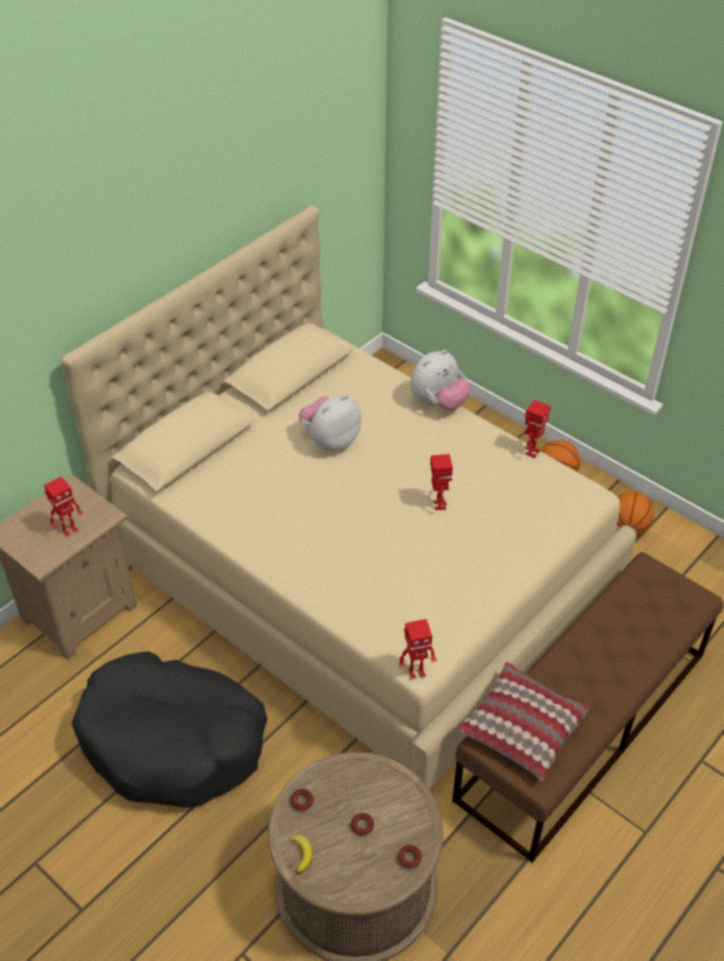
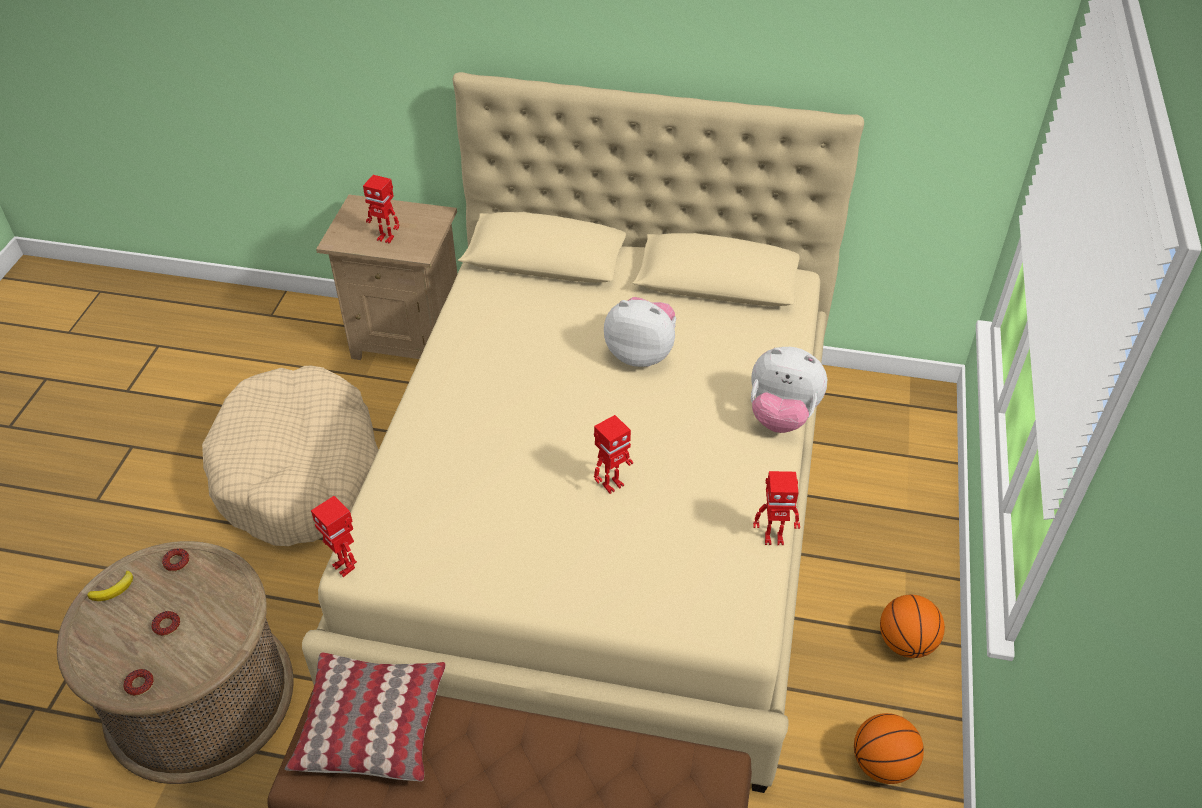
camera: 60 degrees right, 0 degrees up
(173, 741) = (300, 473): black dog bed -> beige dog bed

